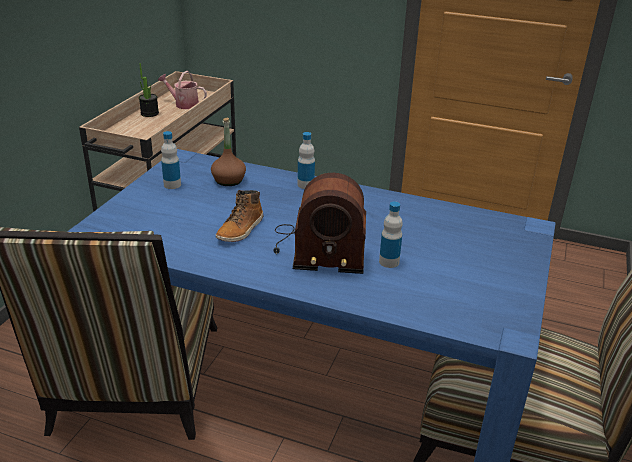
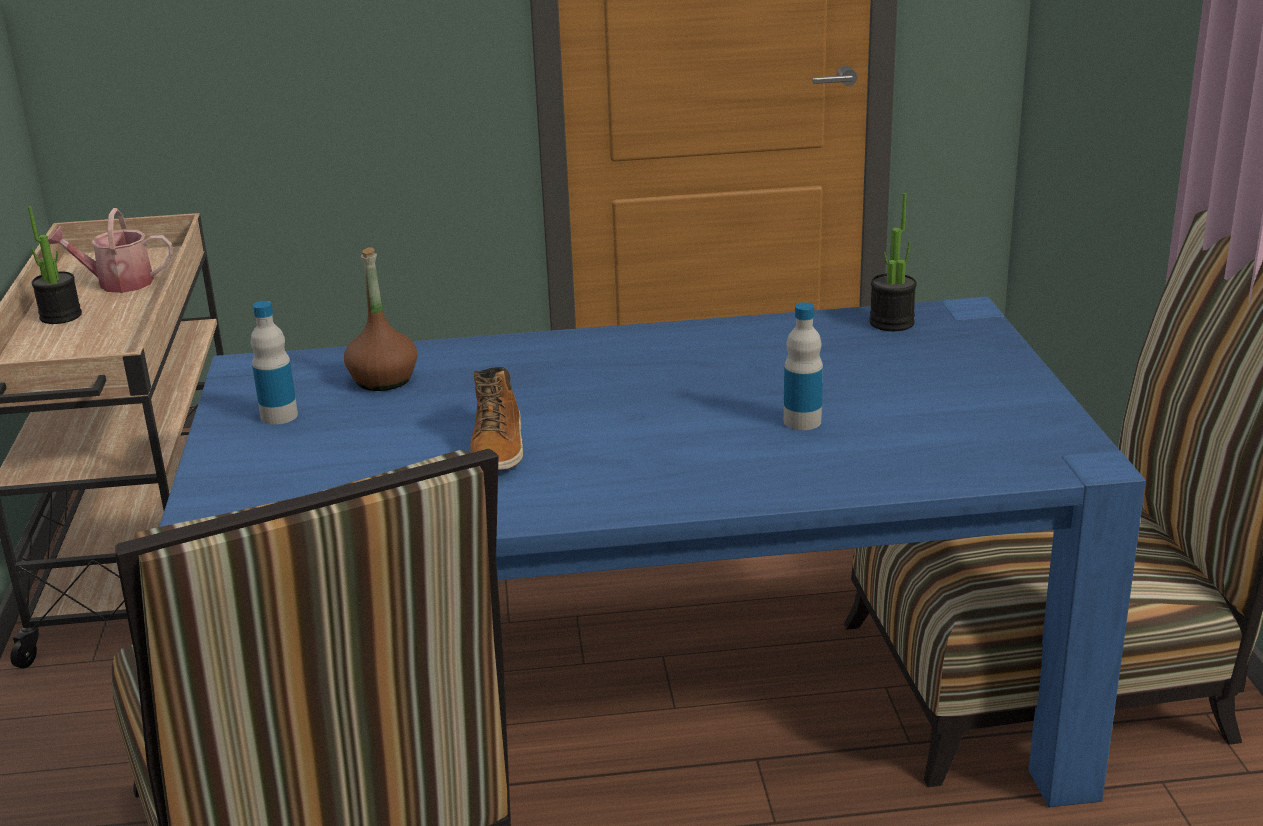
camera: 25 degrees left, 5 degrees down
(305, 185) = (535, 349): bottle -> none
(318, 249) = (667, 437): radio -> none
(488, 222) = (891, 323): none -> potted plant

